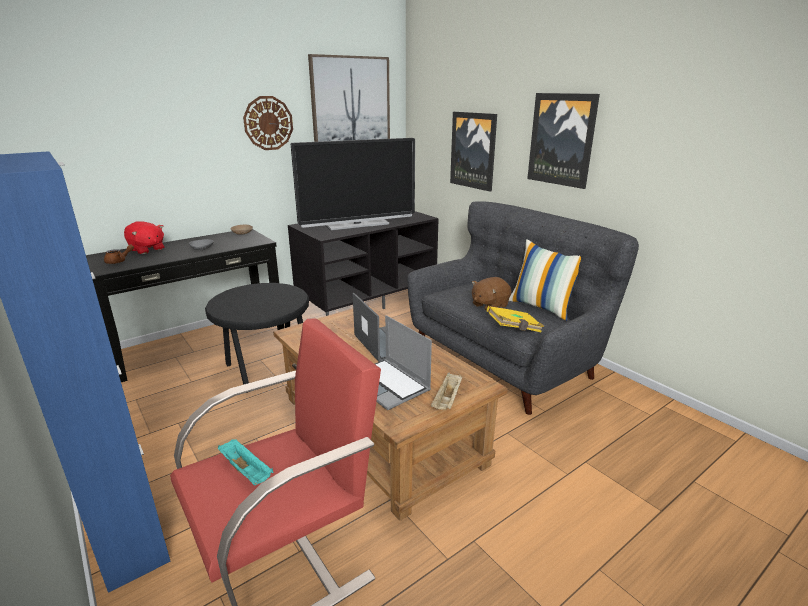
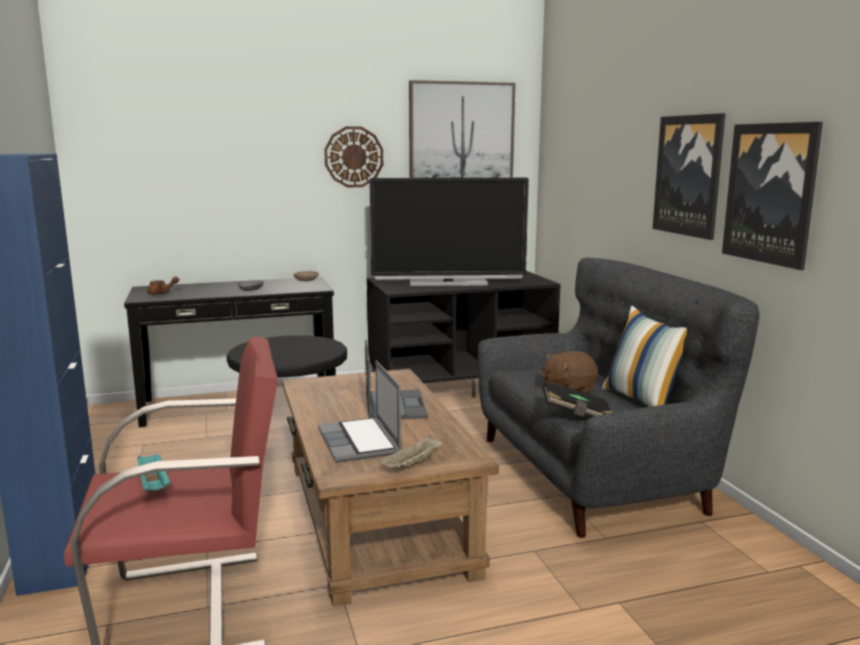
camera: 20 degrees right, 10 degrees down
(146, 249) = (197, 286): red plush toy -> none
(473, 150) = (601, 194): picture -> picture (771, 193)
(514, 329) = (576, 416): yellow book -> black book

